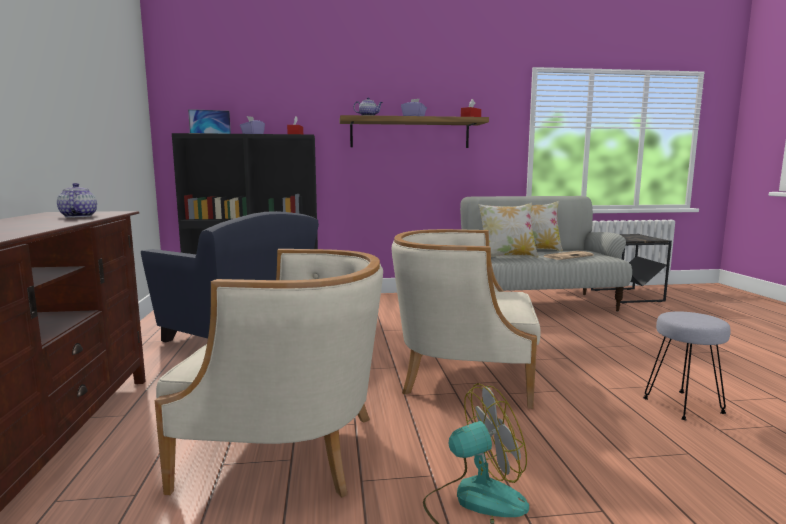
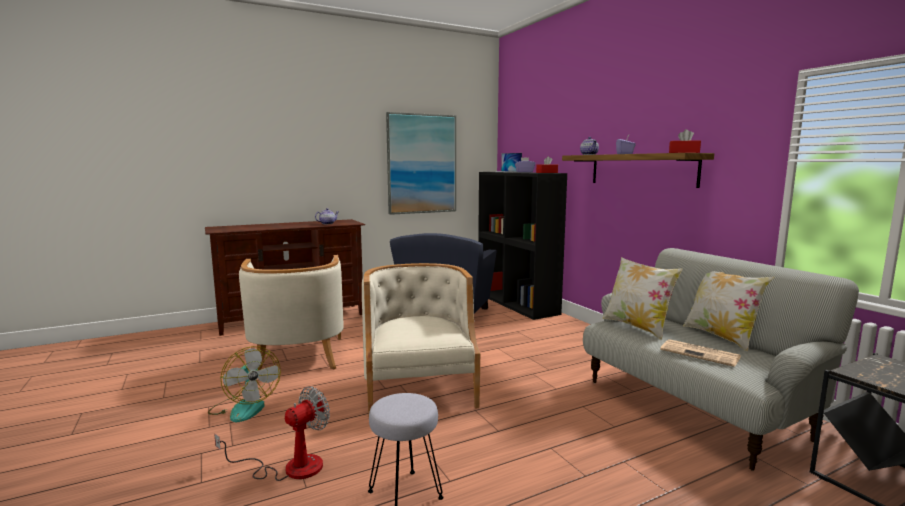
camera: 70 degrees right, 0 degrees up
(100, 113) = (422, 164): none -> picture
(651, 462) = (290, 467): none -> fan

